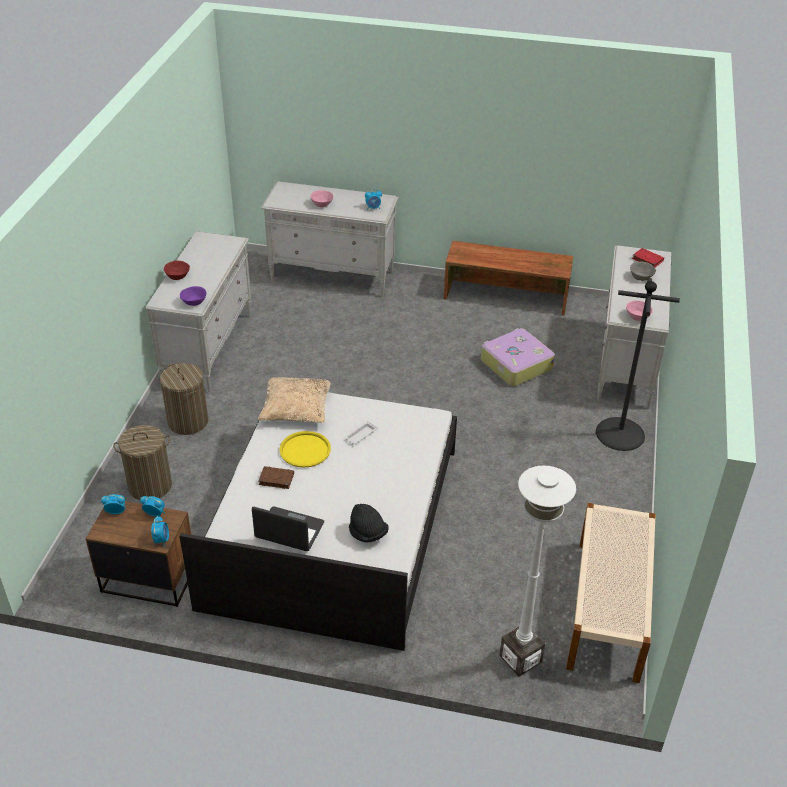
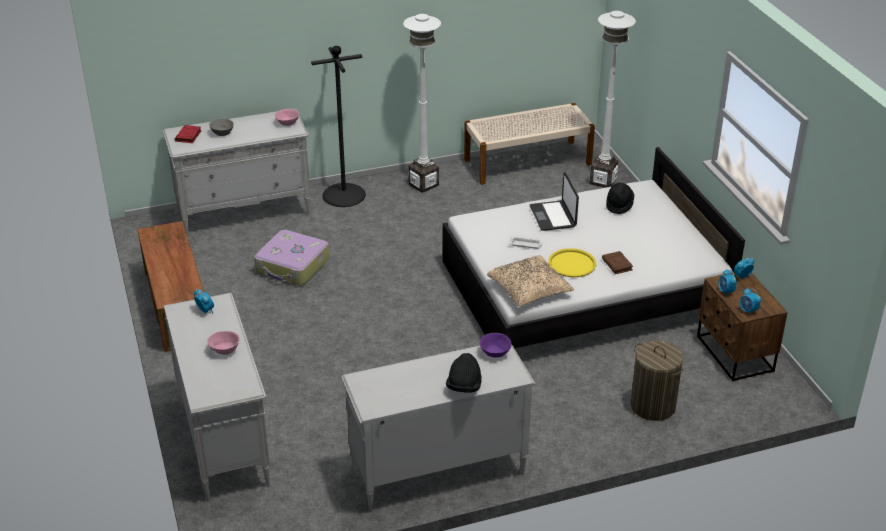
camera: 120 degrees left, 5 degrees down
(177, 277) = (464, 387): red bowl -> black hat
(188, 421) = (555, 426): laundry basket -> none
(289, 531) = (657, 238): laptop -> laptop (553, 216)
(607, 498) = (423, 184): none -> white floor lamp

